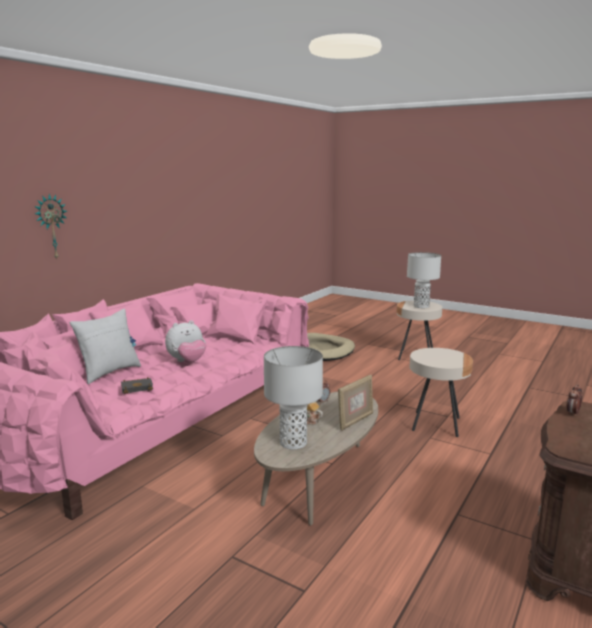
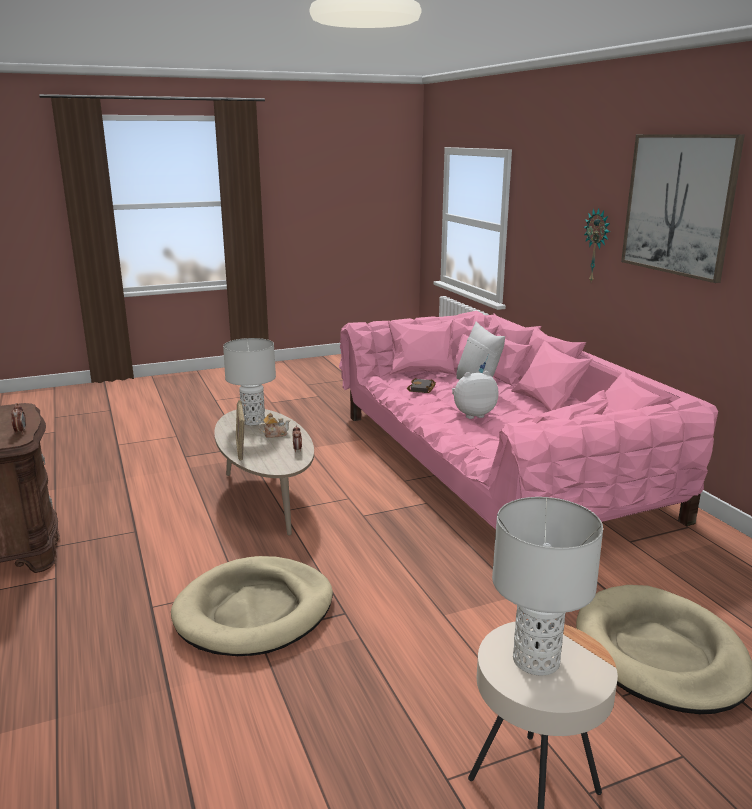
camera: 125 degrees right, 5 degrees up
(118, 181) = (678, 205): none -> picture
(187, 361) = (472, 414): plush toy -> plush toy turned 75 degrees clockwise
(436, 424) = (255, 611): beige side table -> beige dog bed

